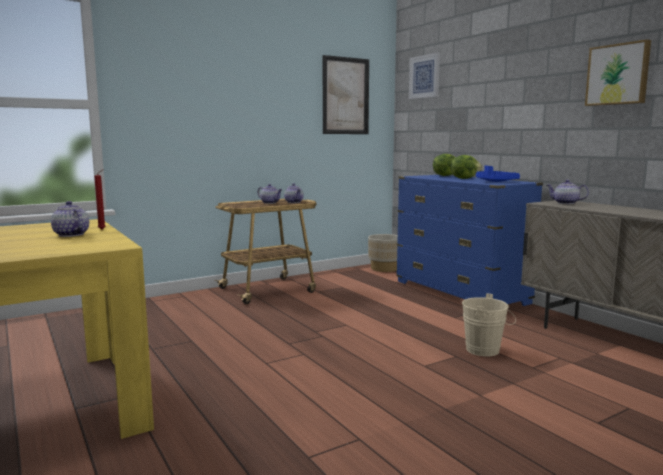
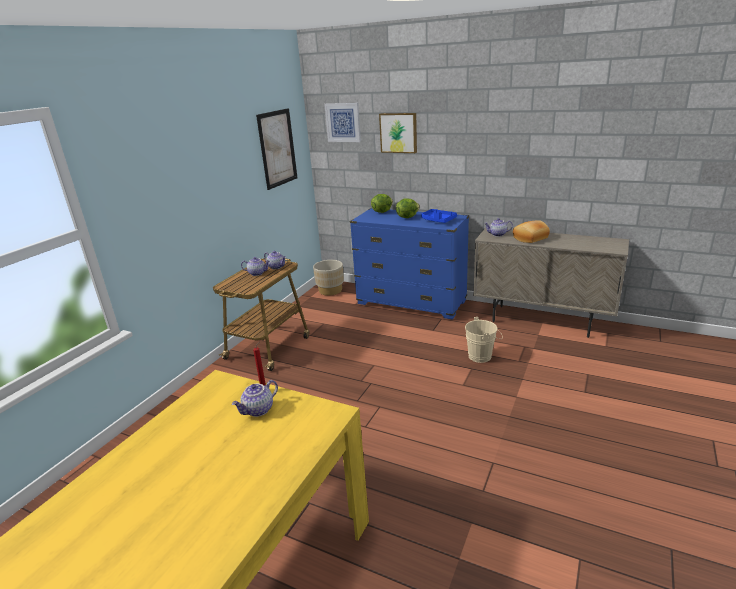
camera: 30 degrees left, 15 degrees up
(70, 235) = (258, 410): teapot -> teapot turned 60 degrees counterclockwise
(607, 208) = (531, 238): none -> bread
(618, 74) = (525, 139): picture -> picture (399, 132)

